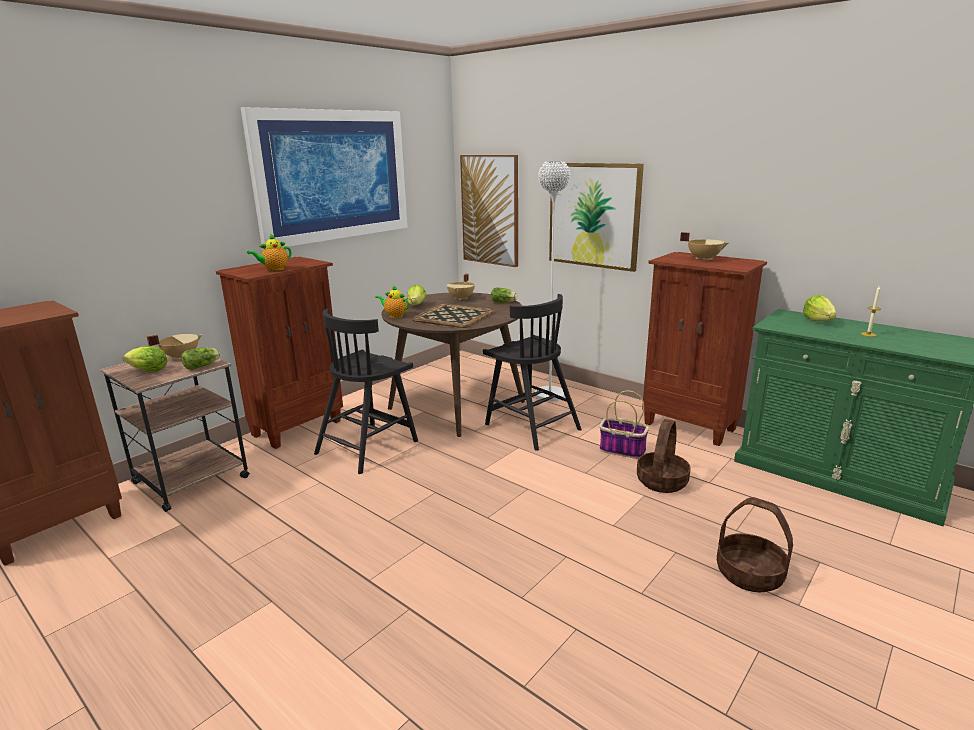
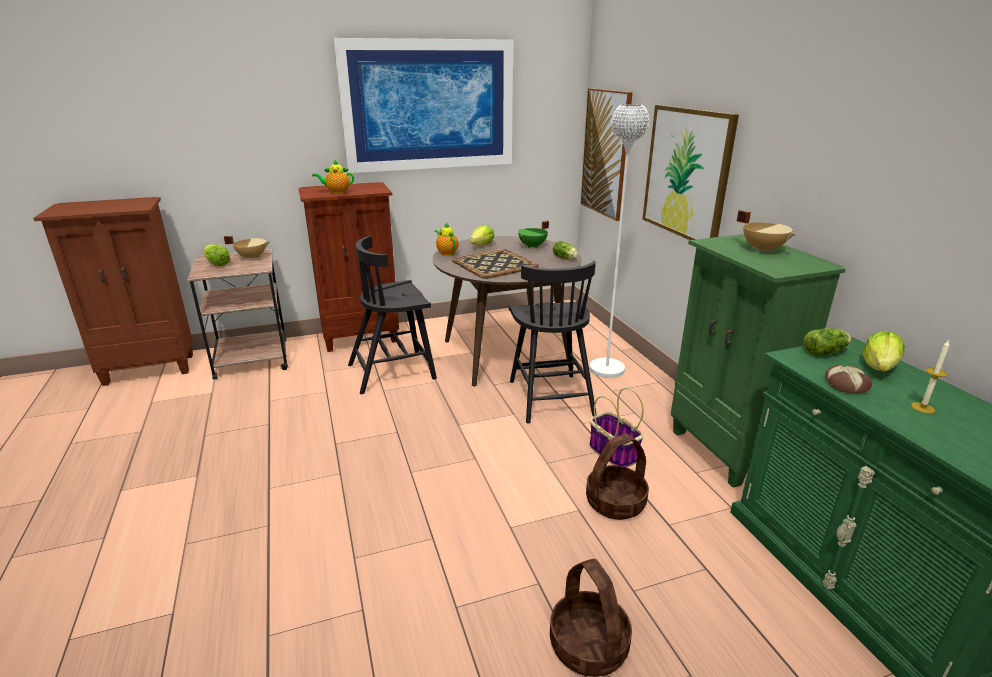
camera: 30 degrees right, 5 degrees up
(203, 366) = (252, 268): lettuce -> lettuce (826, 352)
(461, 298) = (533, 246): beige cooking pot -> green cooking pot
(689, 427) = (722, 453): brown cabinet -> green cabinet
(819, 332) = (847, 384): none -> bread

